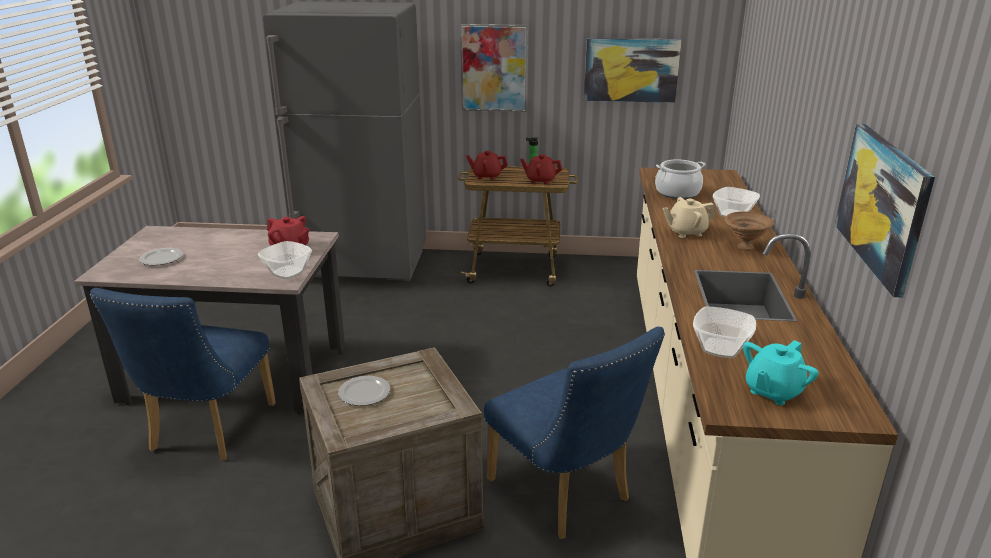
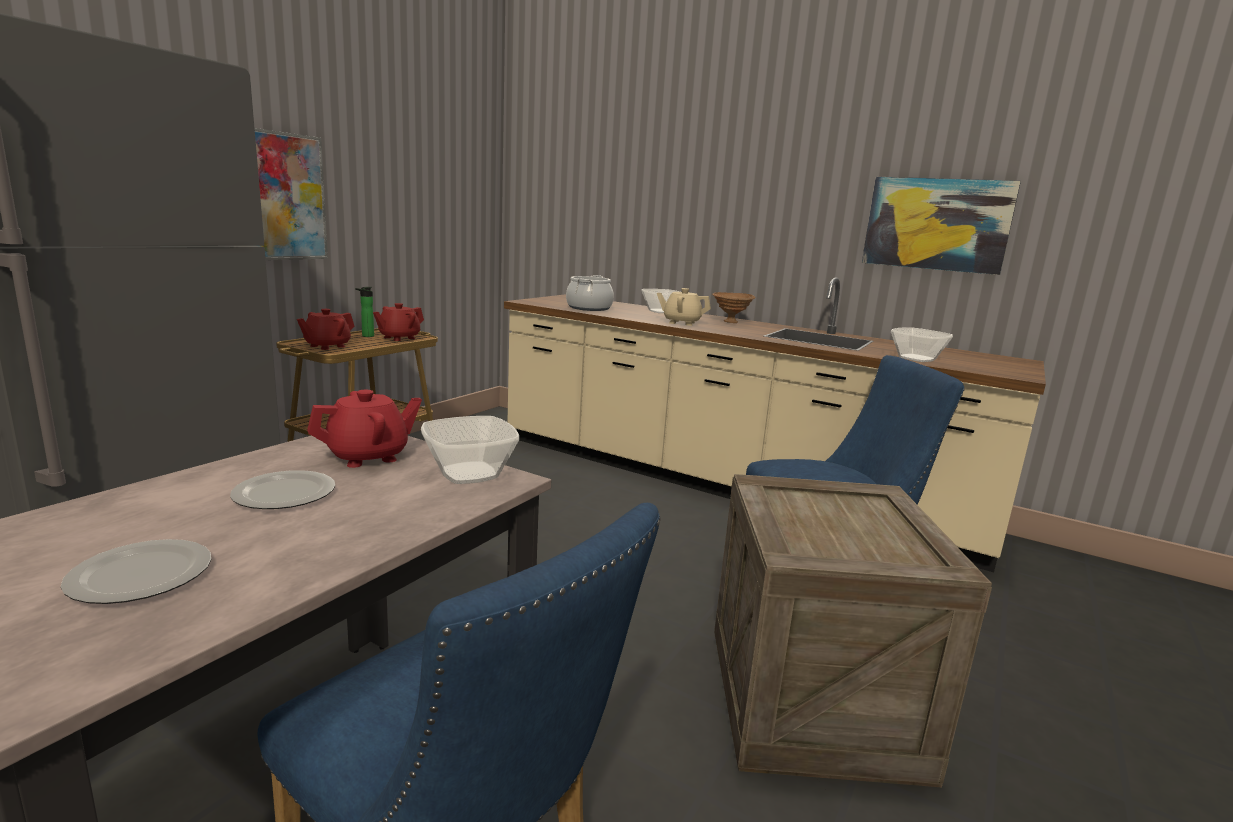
camera: 65 degrees left, 10 degrees down
(365, 392) = (827, 533): plate -> plate (284, 493)
(631, 70) = (426, 205): picture -> none
(686, 232) = (681, 323): beige teapot -> beige teapot turned 90 degrees clockwise
(773, 391) = (989, 364): turquoise teapot -> none

